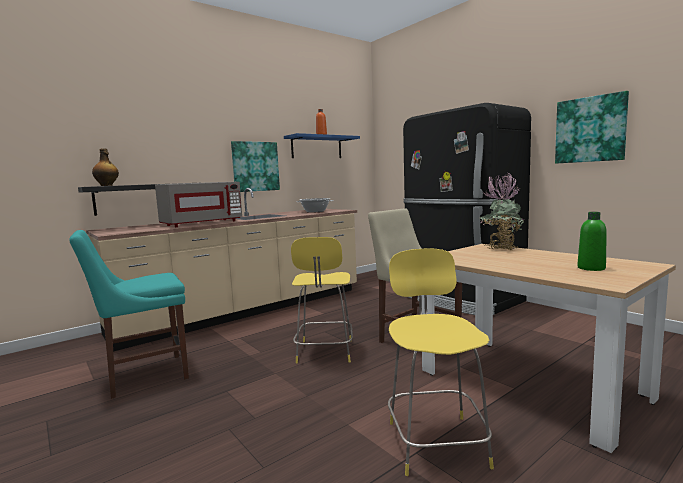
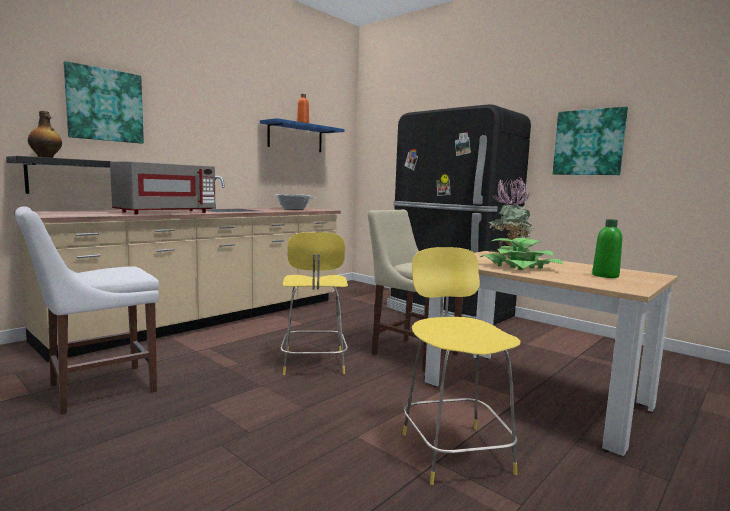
camera: 10 degrees left, 0 degrees up
(142, 376) = (96, 389): turquoise chair -> white chair
(255, 166) = (225, 152): picture -> picture (105, 105)
(504, 262) = (519, 267): none -> potted plant

